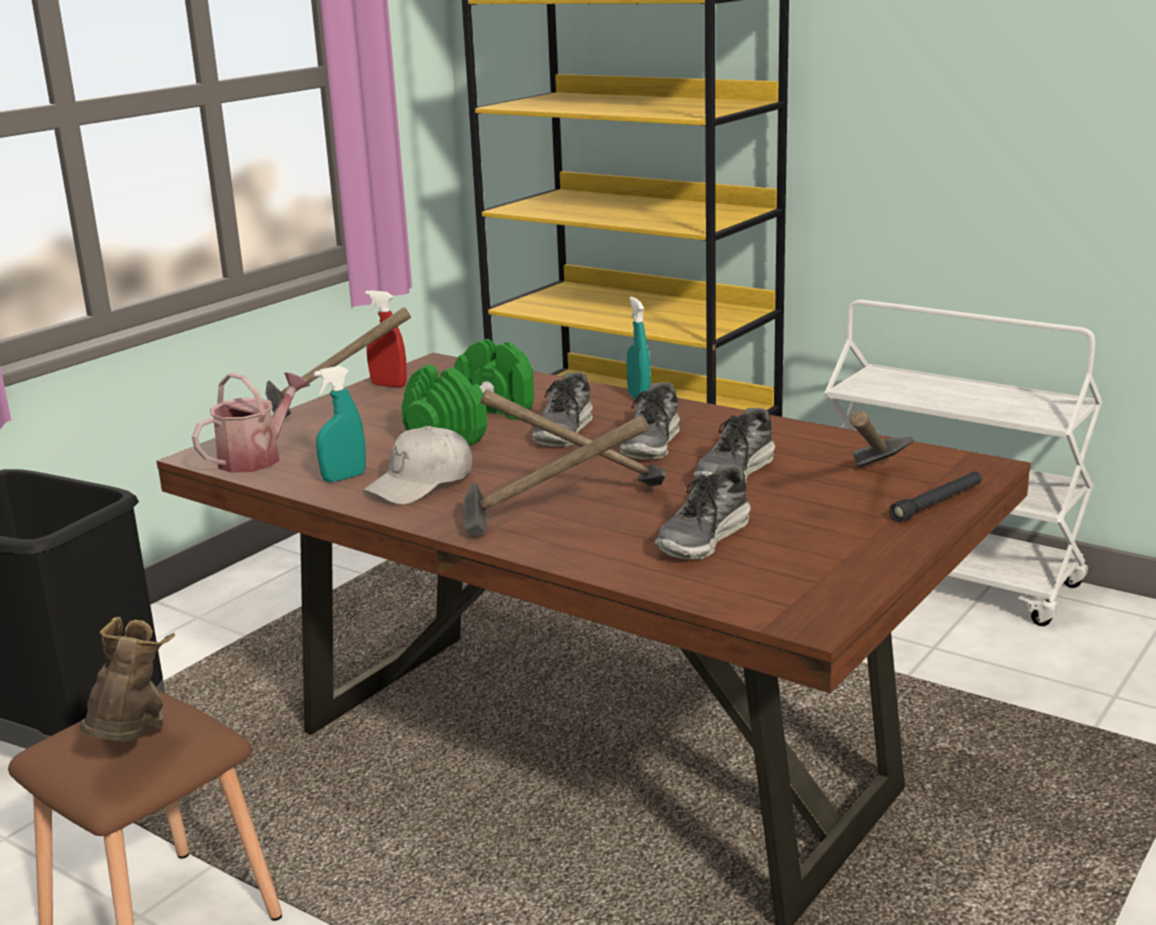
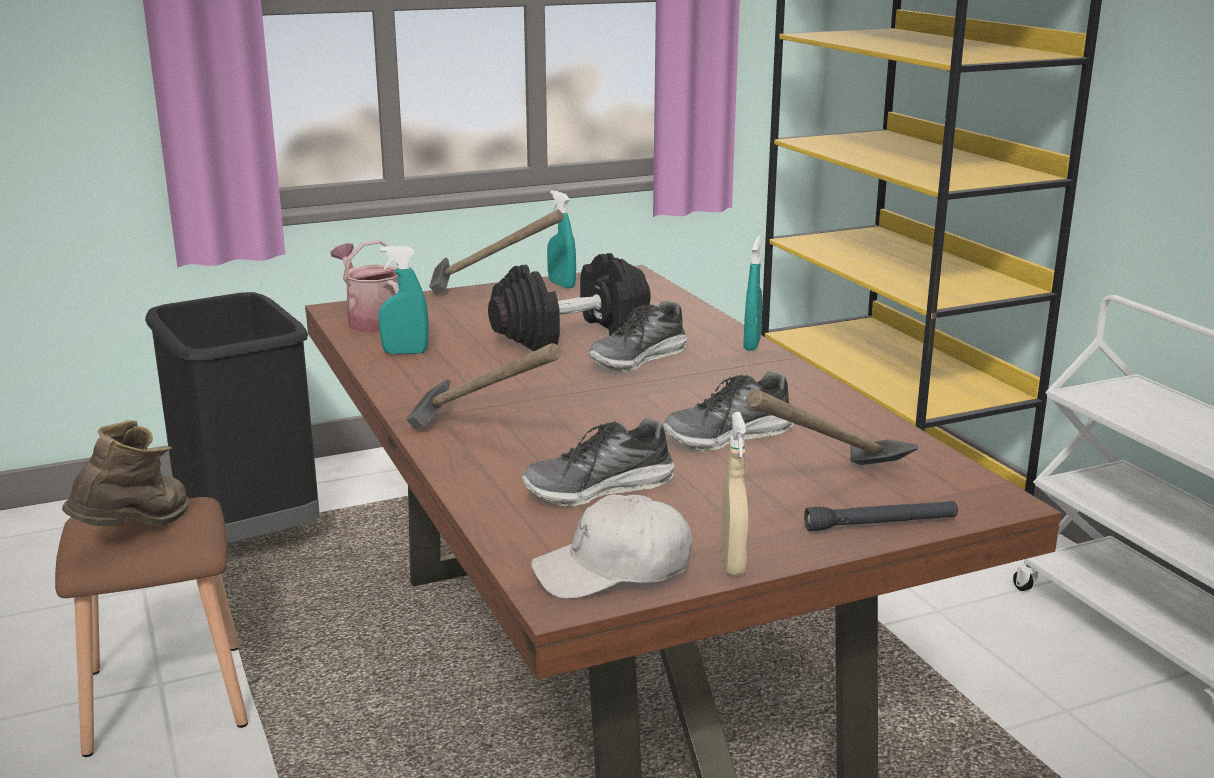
camera: 30 degrees right, 0 degrees up
(257, 458) = (371, 320): watering can -> watering can turned 105 degrees counterclockwise
(388, 385) = (561, 284): red spray bottle -> turquoise spray bottle
(421, 484) = (452, 373): white cap -> white cap (613, 570)
(471, 425) = (570, 334): green dumbbell -> black dumbbell
(586, 497) = (560, 421): hammer -> none
(652, 443) = (696, 389): shoe -> none
(885, 560) = (733, 563): none -> beige spray bottle

